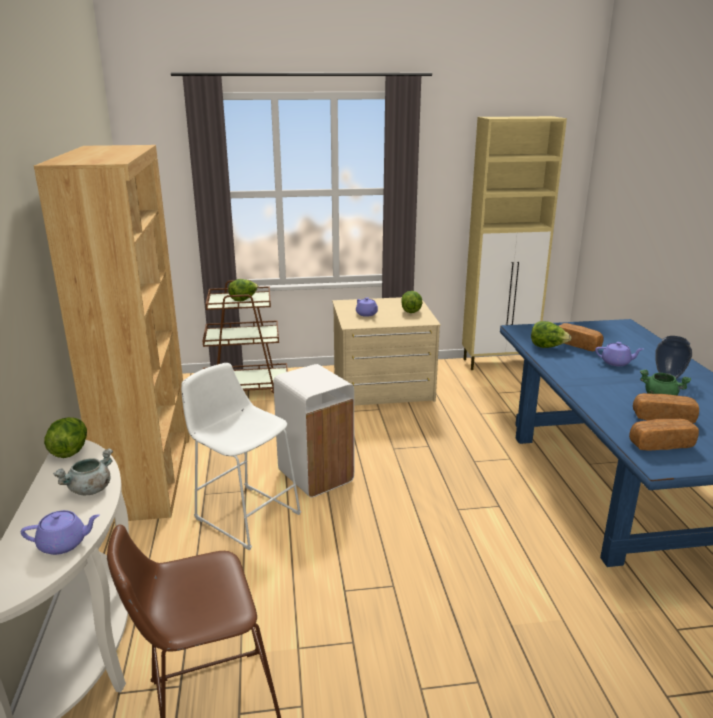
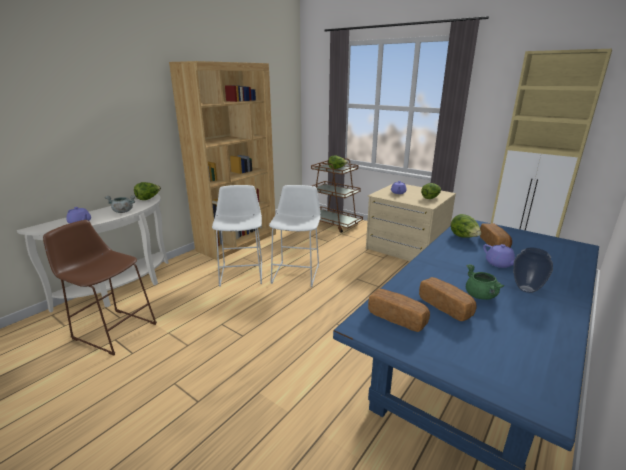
camera: 45 degrees right, 0 degrees up
(316, 475) = (297, 272): white trash can -> white stool

